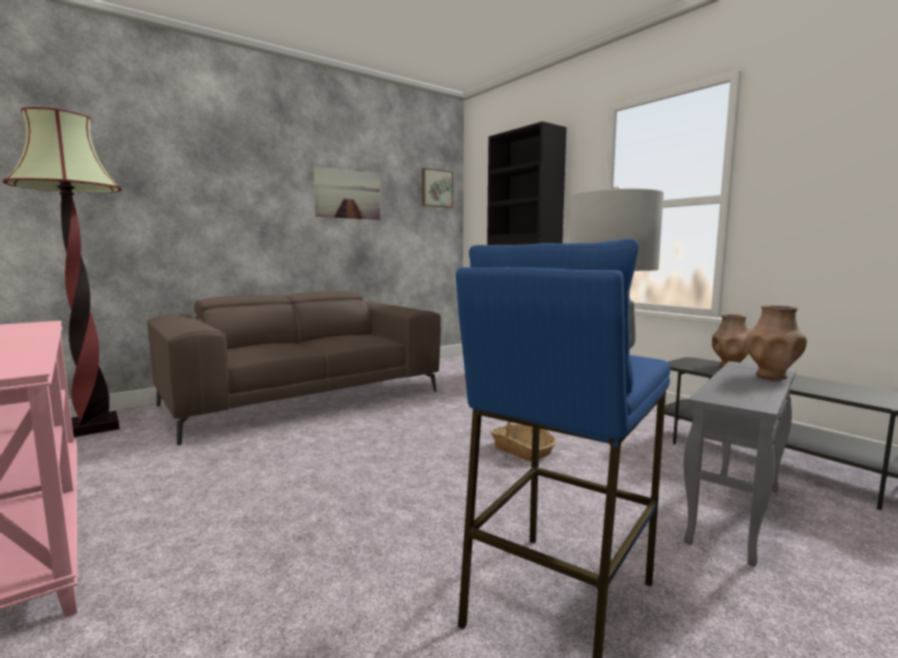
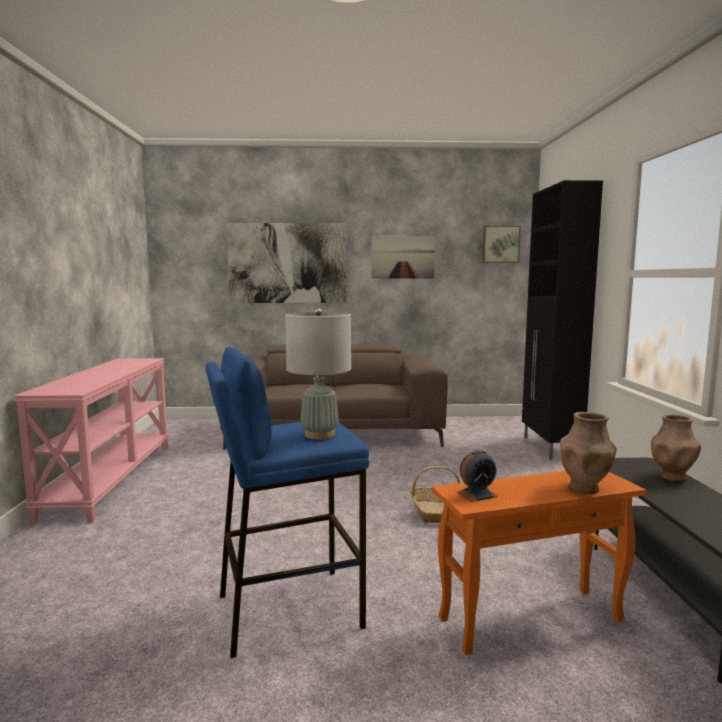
camera: 35 degrees right, 0 degrees up
(94, 427) = (198, 428): floor lamp -> none
(209, 192) = (287, 263): none -> picture
(735, 514) = (530, 620): grey side table -> orange side table
(736, 396) = (477, 494): none -> alarm clock

